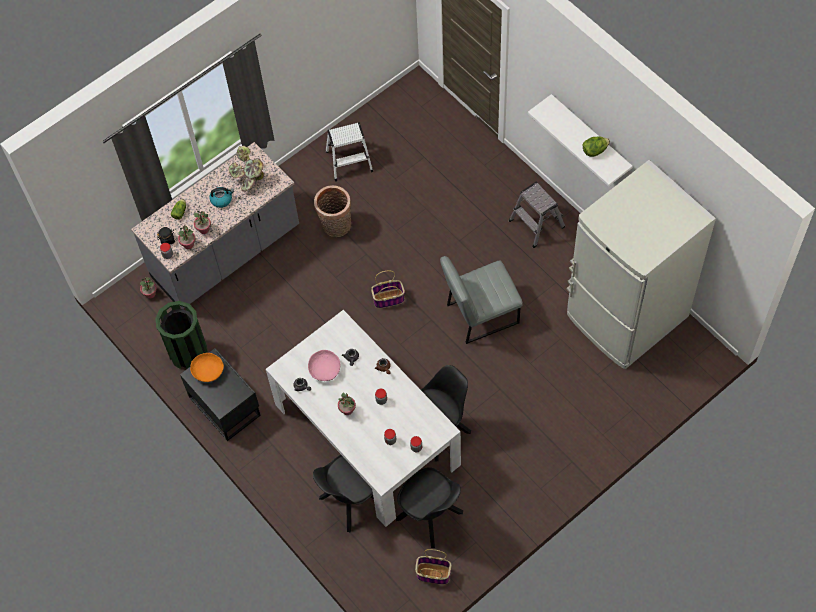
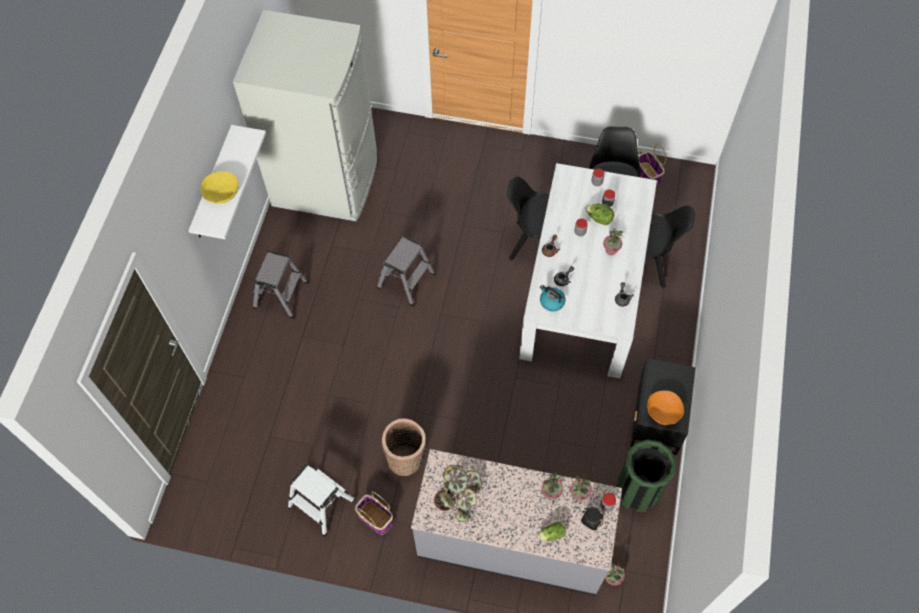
camera: 130 degrees left, 0 degrees up
(222, 199) = (504, 503): kettle -> kettle (551, 301)
(325, 369) = (591, 292): pink bowl -> none
(389, 298) = (446, 360): basket -> basket (375, 518)
(480, 314) = (405, 281): grey chair -> grey step ladder
(568, 128) = (222, 193): none -> yellow bowl
(595, 151) = (234, 159): lettuce -> lettuce (599, 219)

